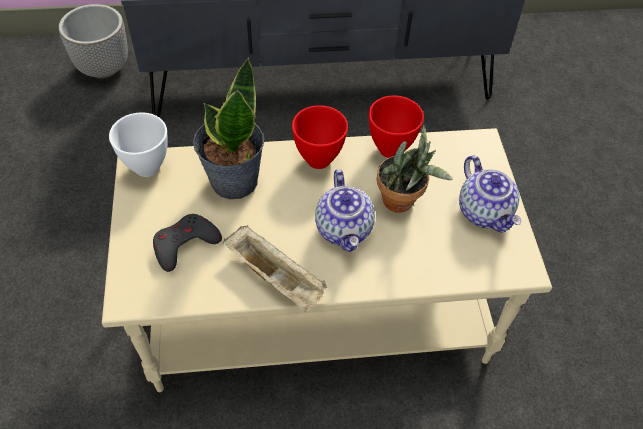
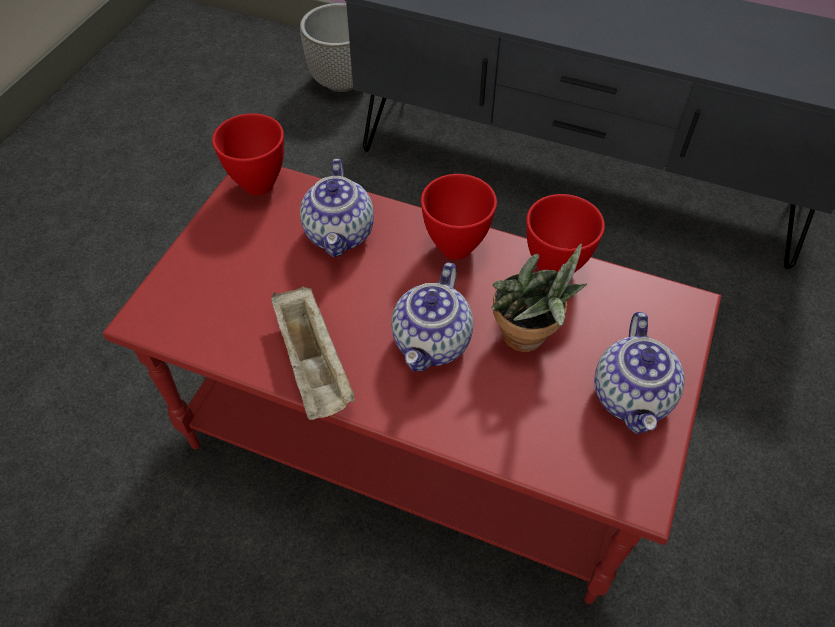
camera: 30 degrees right, 0 degrees up
(148, 168) = (259, 186): white bowl -> red bowl
(185, 244) = (241, 284): grey game controller -> none
(233, 181) = (340, 234): potted plant -> teapot
(319, 305) = (420, 433): beige coffee table -> red coffee table

